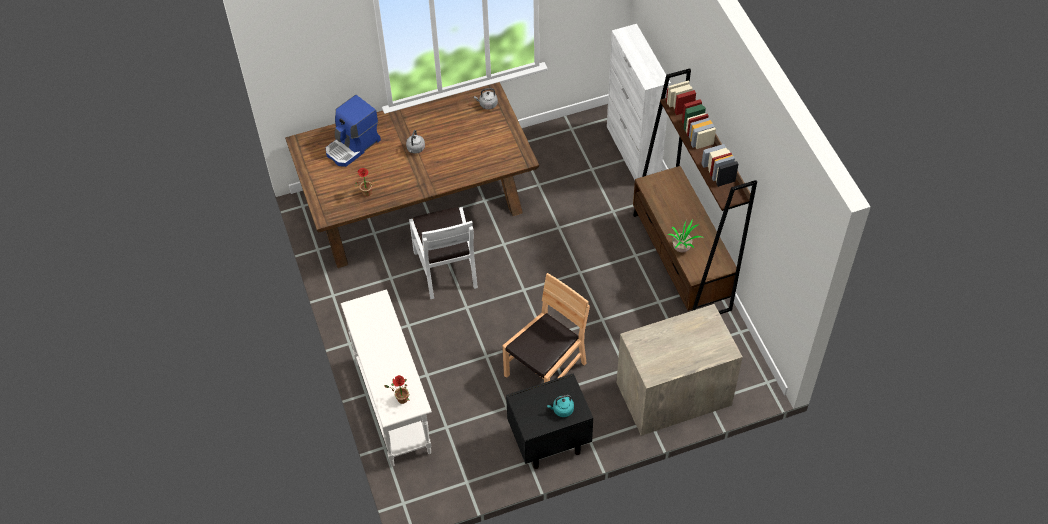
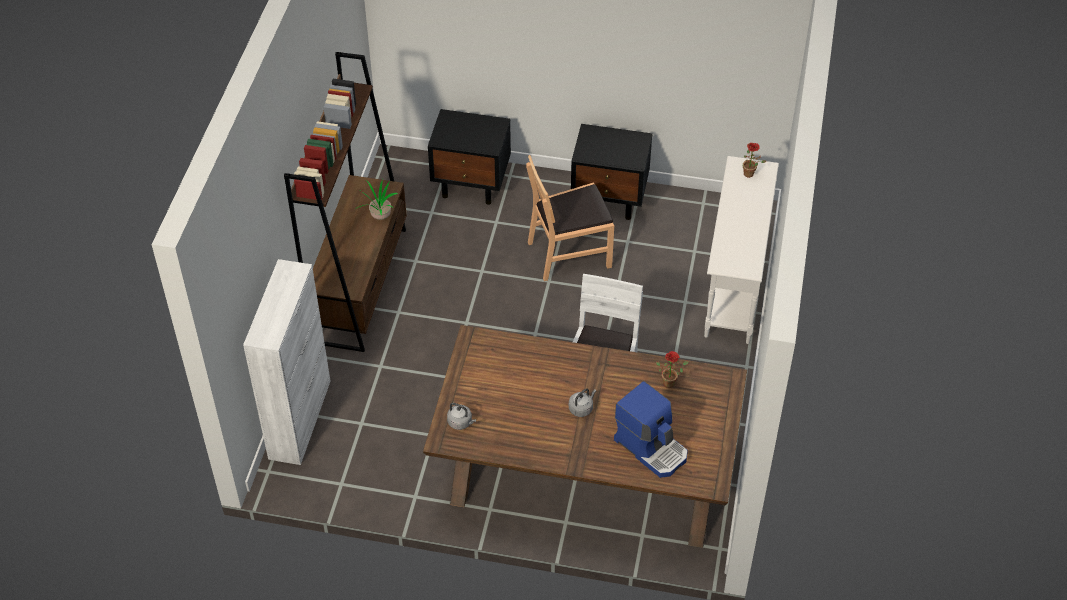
camera: 150 degrees left, 5 degrees down
(353, 146) = (652, 447): coffee machine -> coffee machine turned 60 degrees clockwise
(562, 410) = (603, 139): turquoise kettle -> none
(673, 394) = (472, 184): dresser -> black nightstand

